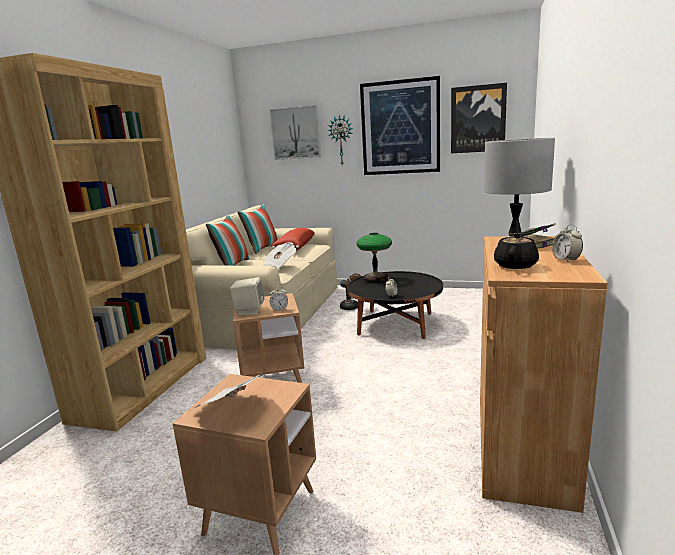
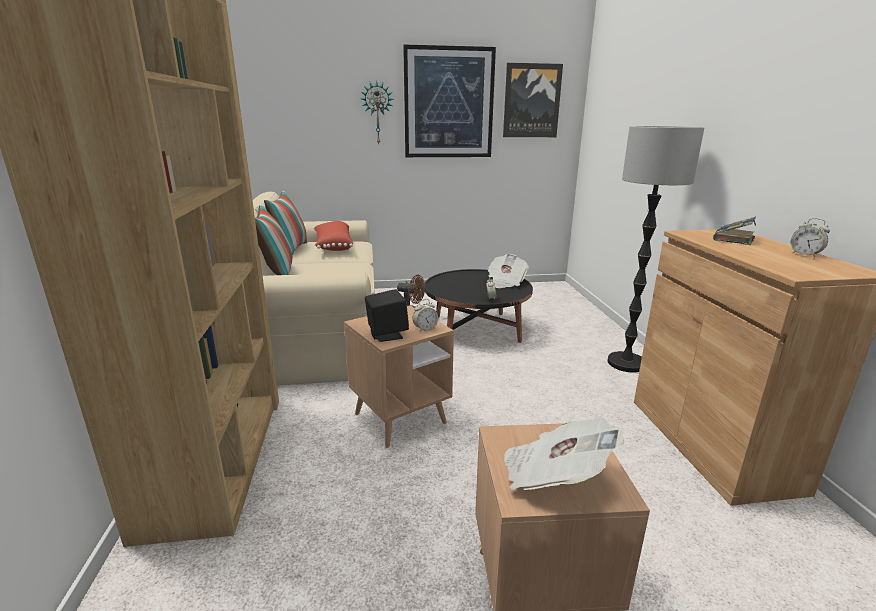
camera: 25 degrees left, 5 degrees up
(249, 311) = (387, 334): beige speaker -> black speaker
(278, 267) = (347, 272): newspaper -> newspaper (506, 282)
(296, 133) = (317, 99): picture -> none
(375, 278) = (449, 279): table lamp -> none
(515, 265) = (778, 262): black teapot -> none

